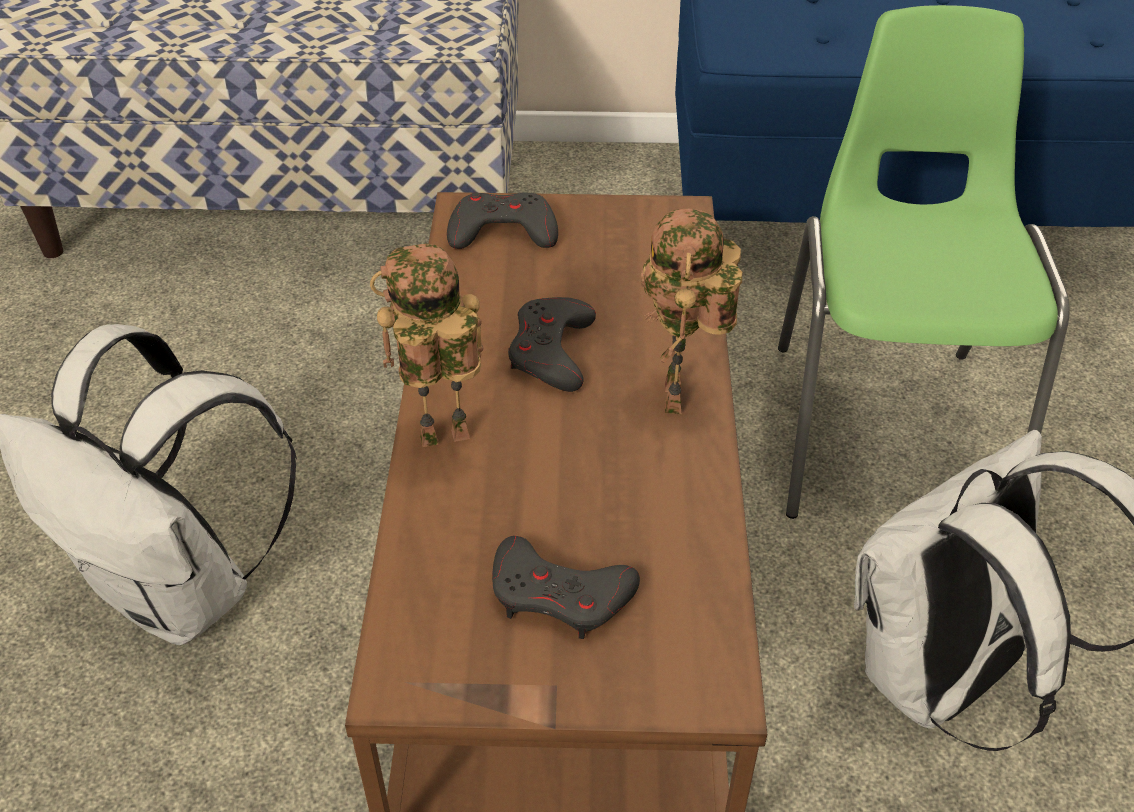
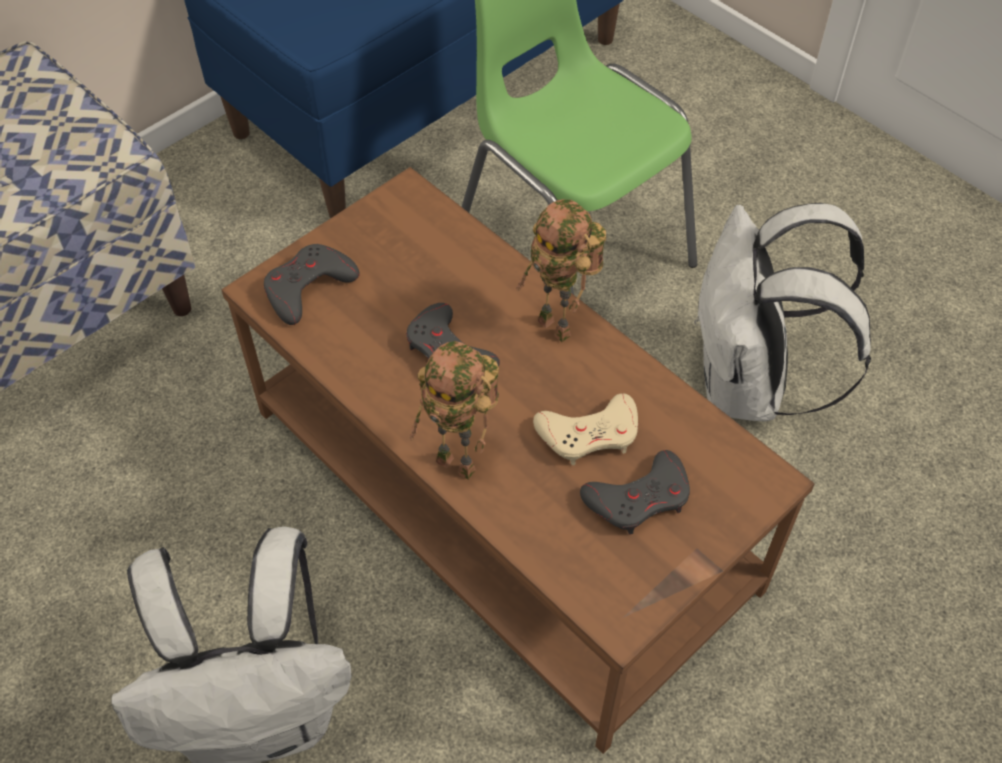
camera: 45 degrees left, 10 degrees up
(442, 442) = (461, 463): toy robot -> toy robot turned 90 degrees counterclockwise
(587, 505) = (589, 434): none -> beige game controller

